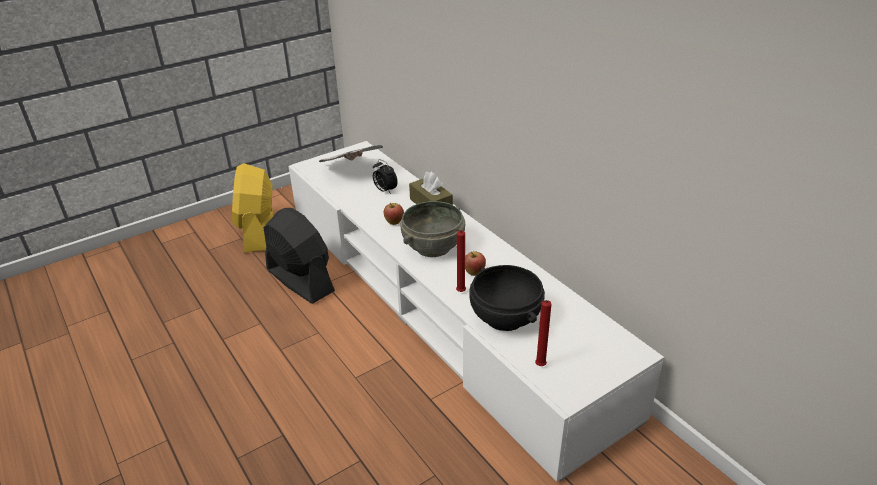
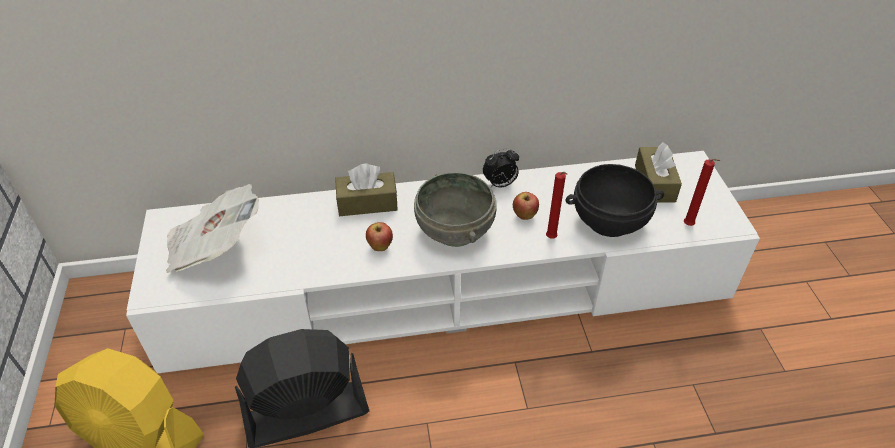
camera: 65 degrees left, 10 degrees up
(385, 190) = (298, 232): alarm clock -> alarm clock (500, 184)
(579, 333) = (654, 183): none -> brown tissue box

